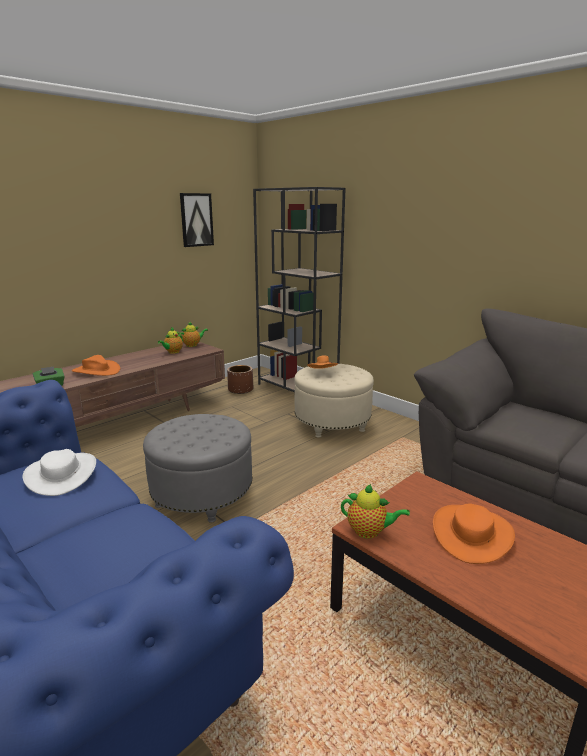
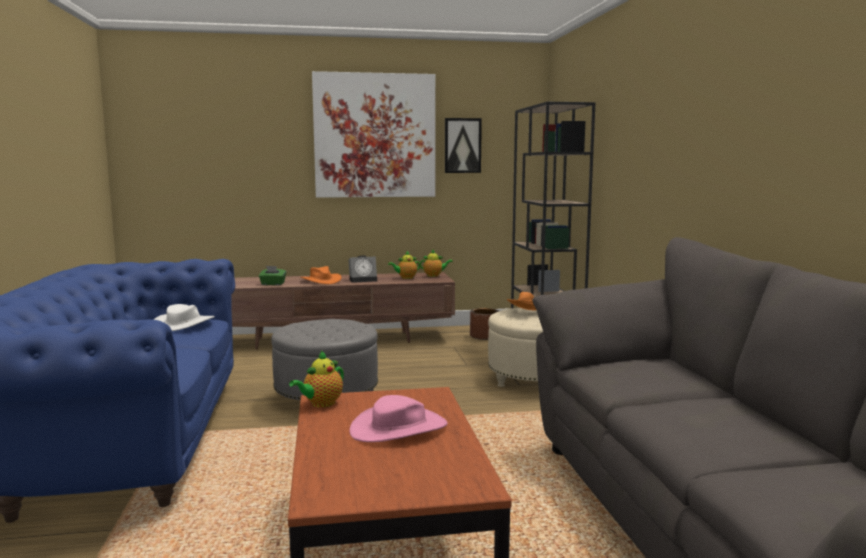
camera: 35 degrees right, 10 degrees down
(117, 212) = (375, 136): none -> picture
(138, 362) = (363, 280): none -> alarm clock
(369, 532) = (321, 404): teapot -> teapot turned 75 degrees clockwise
(472, 534) = (399, 428): orange hat -> pink hat

